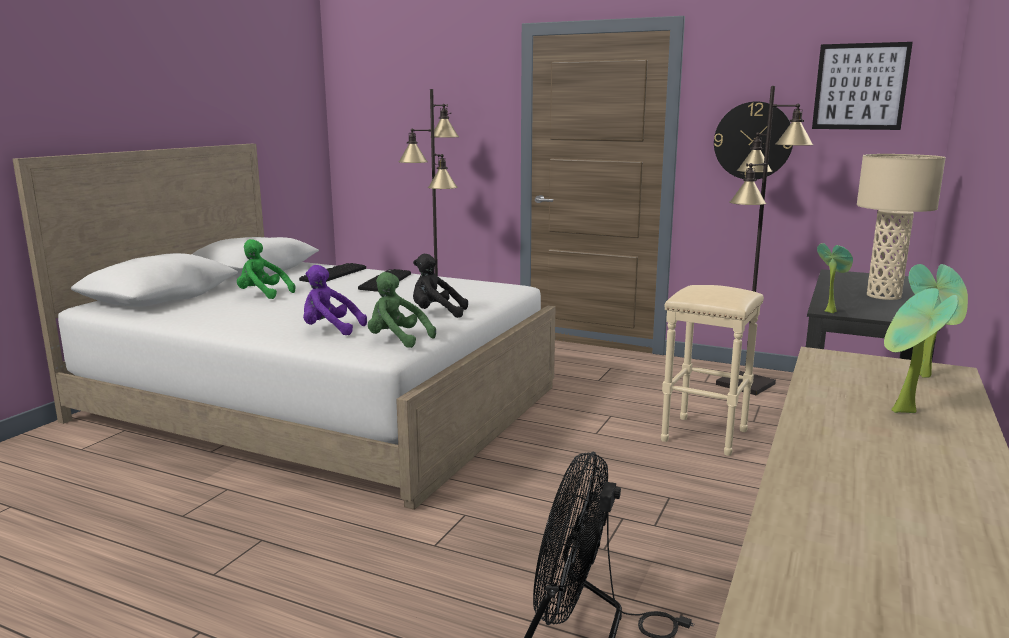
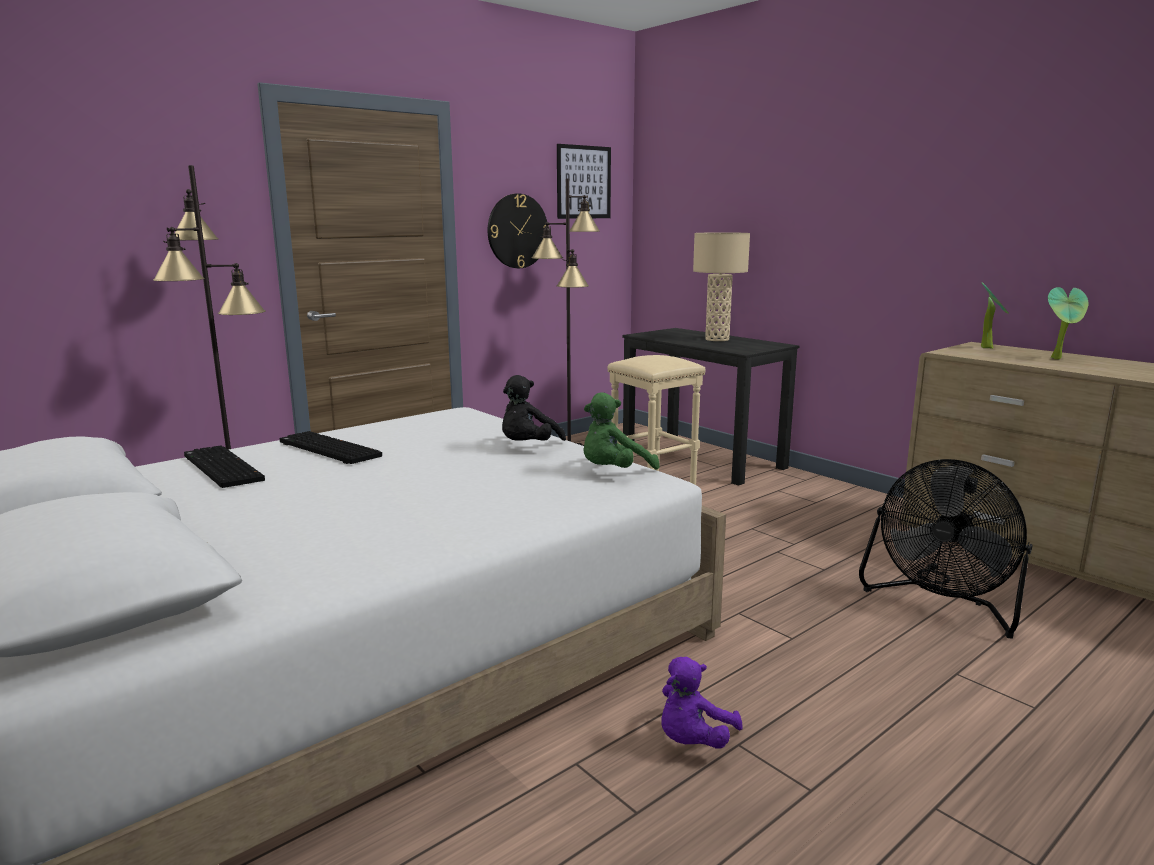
camera: 65 degrees left, 0 degrees up
(262, 294) = (265, 516): green plush toy -> none
(330, 330) = (536, 494): purple plush toy -> purple plush toy (693, 740)
(829, 311) = (747, 351): potted plant -> none

